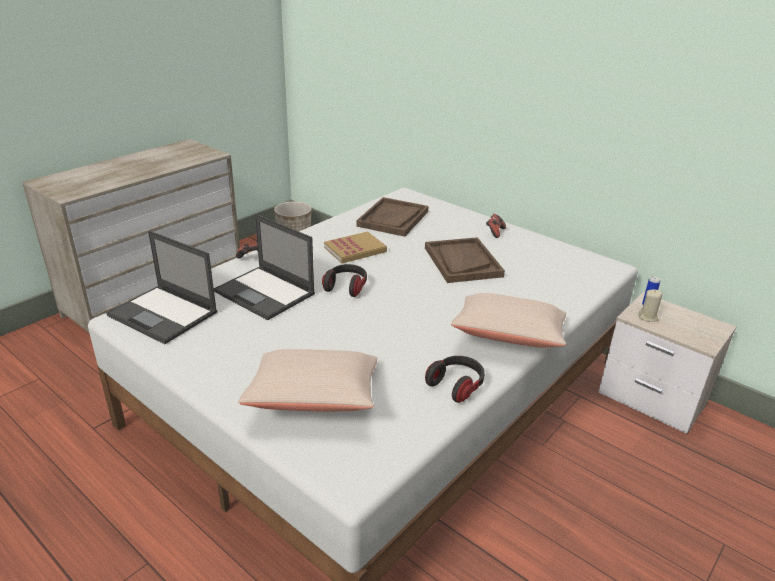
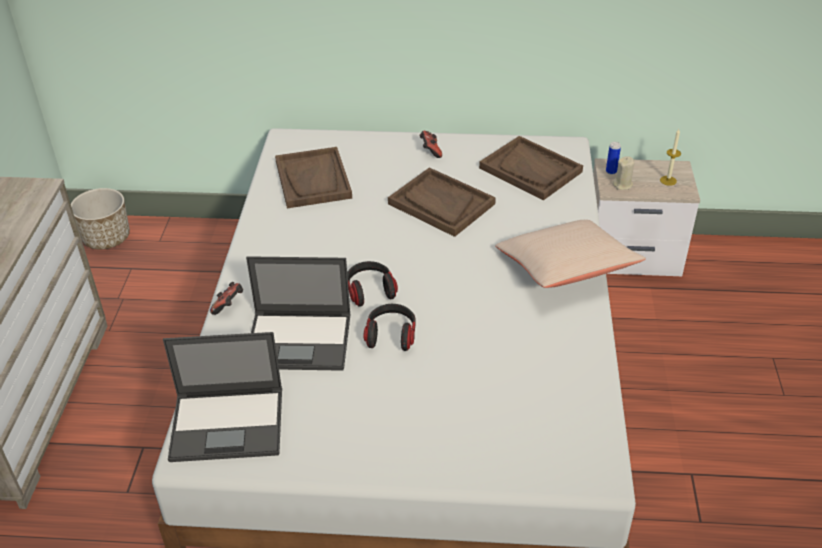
camera: 35 degrees left, 10 degrees up
(314, 398) = (485, 423): beige pillow -> none
(355, 250) = (323, 240): book -> none
(456, 385) = (578, 342): headphones -> headphones (391, 335)
(560, 269) = (531, 170): none -> brown tray
(697, 331) = (668, 180): none -> candle

